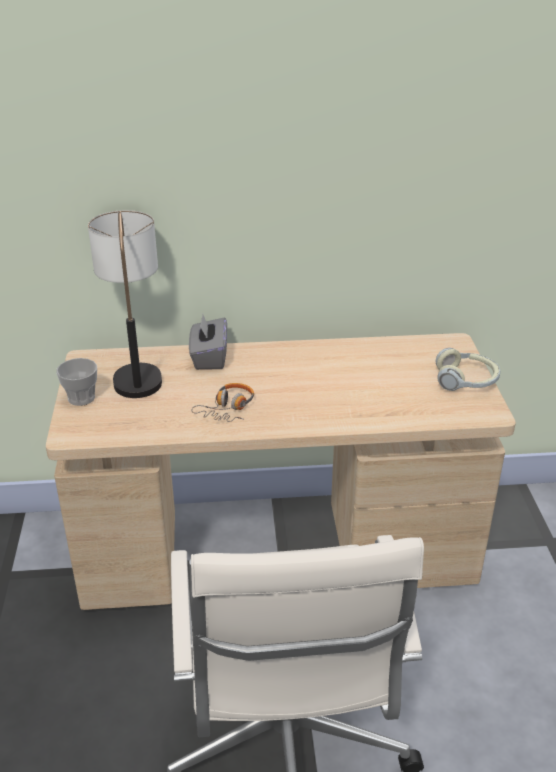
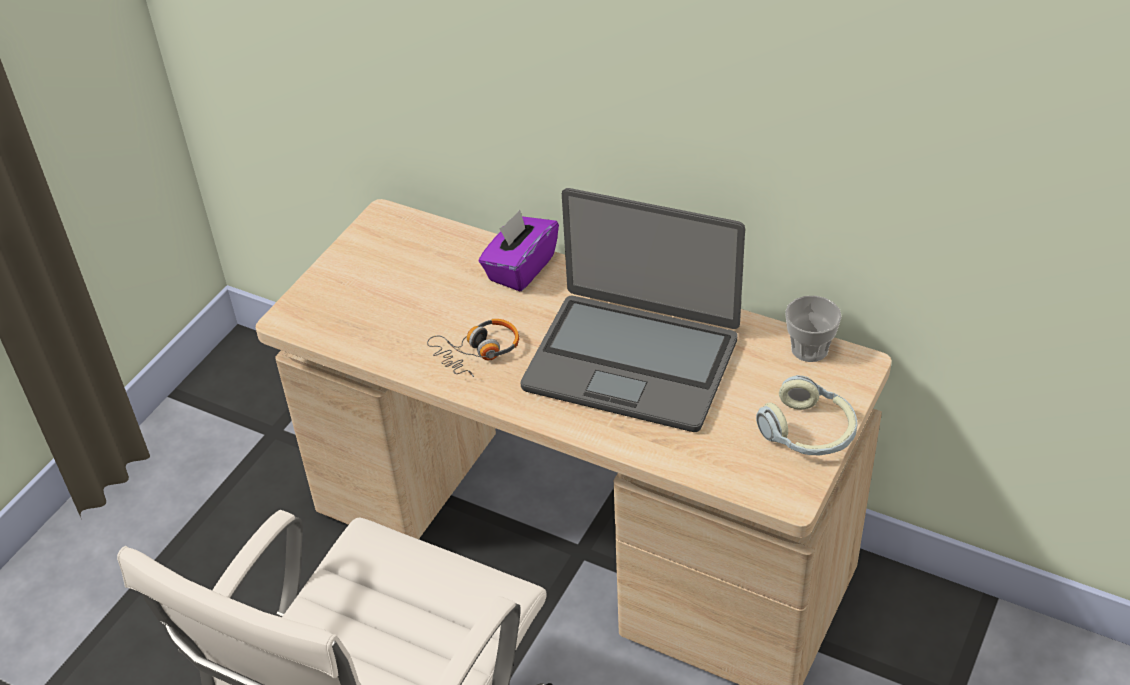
camera: 35 degrees right, 10 degrees up
(81, 398) = (338, 272): cup -> cup (809, 349)
(137, 368) = (428, 252): table lamp -> none
(209, 358) = (520, 268): grey tissue box -> purple tissue box
(330, 381) = (632, 361): none -> laptop

